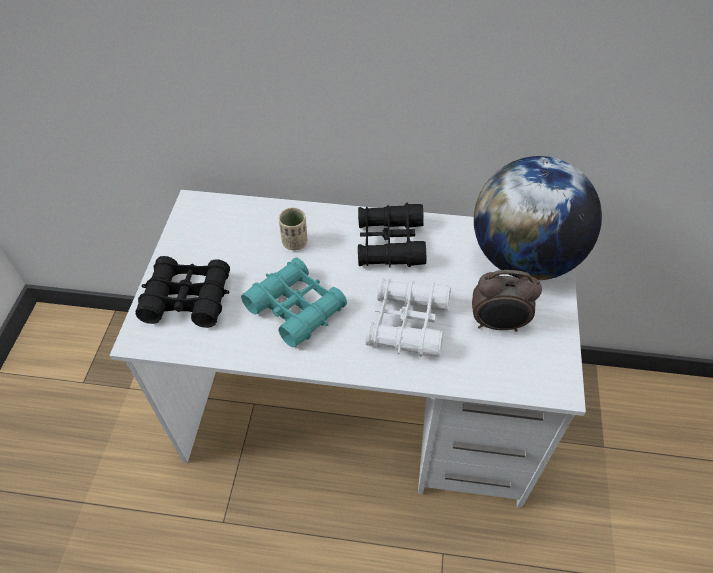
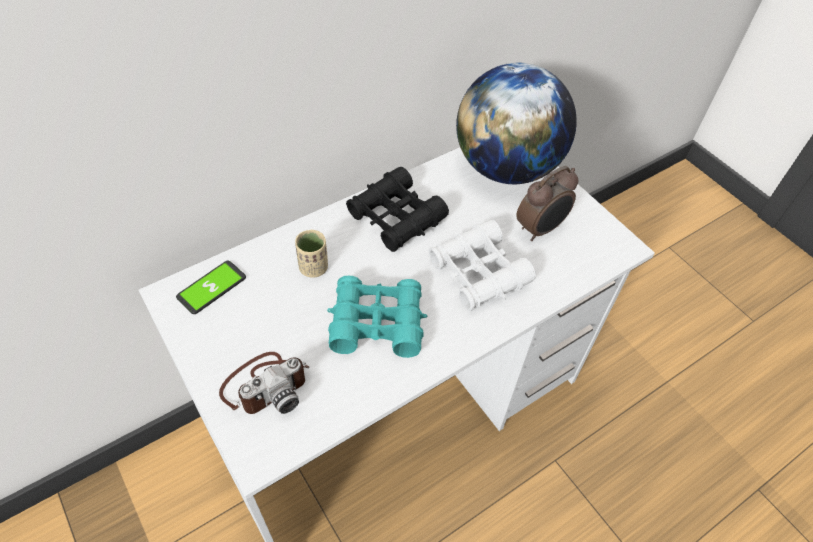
camera: 45 degrees left, 0 degrees up
(187, 298) = (266, 385): black binoculars -> camera
(221, 215) = (211, 287): none -> phone

